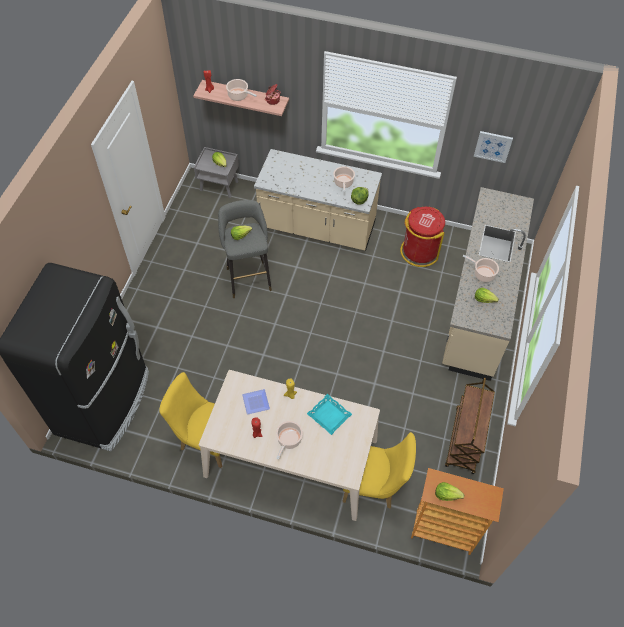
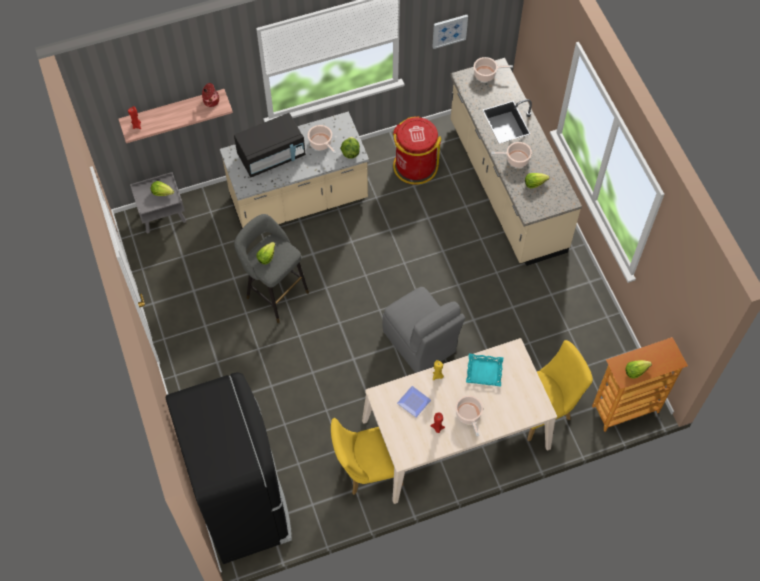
camera: 35 degrees left, 5 degrees up
(239, 96) = (173, 115): cooking pot -> cooking pot (486, 74)
(301, 172) = (271, 156): none -> black microwave
(320, 374) = (420, 343): none -> grey chair
(465, 441) = (586, 320): brown cart -> none

